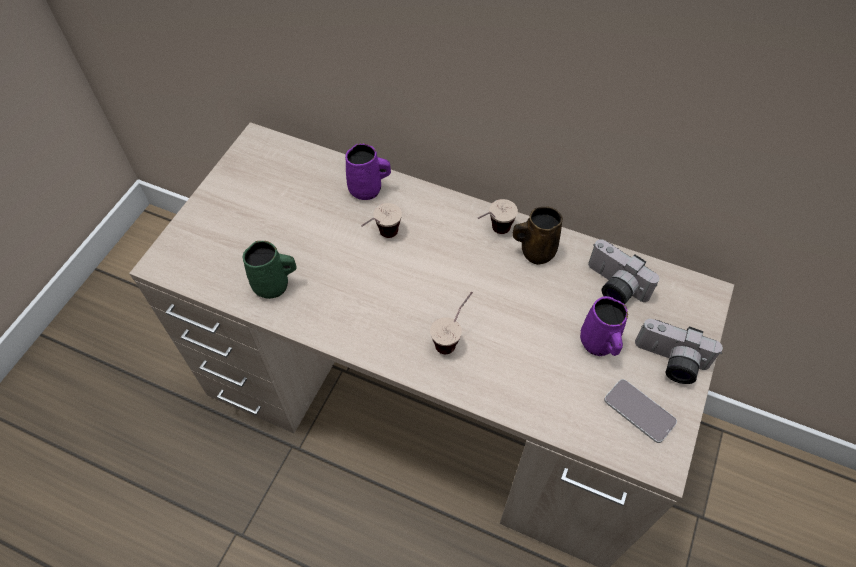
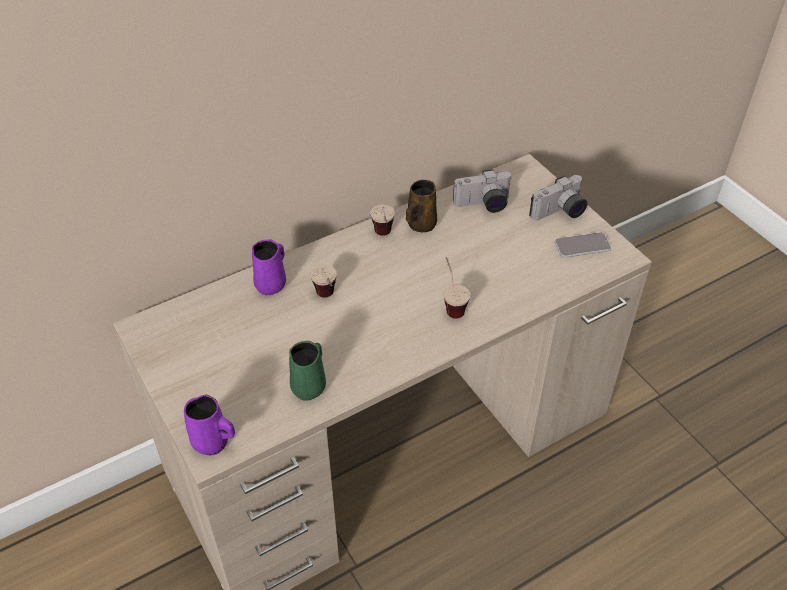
camera: 55 degrees left, 10 degrees down
(598, 343) = (519, 236): purple mug -> purple mug (213, 443)

